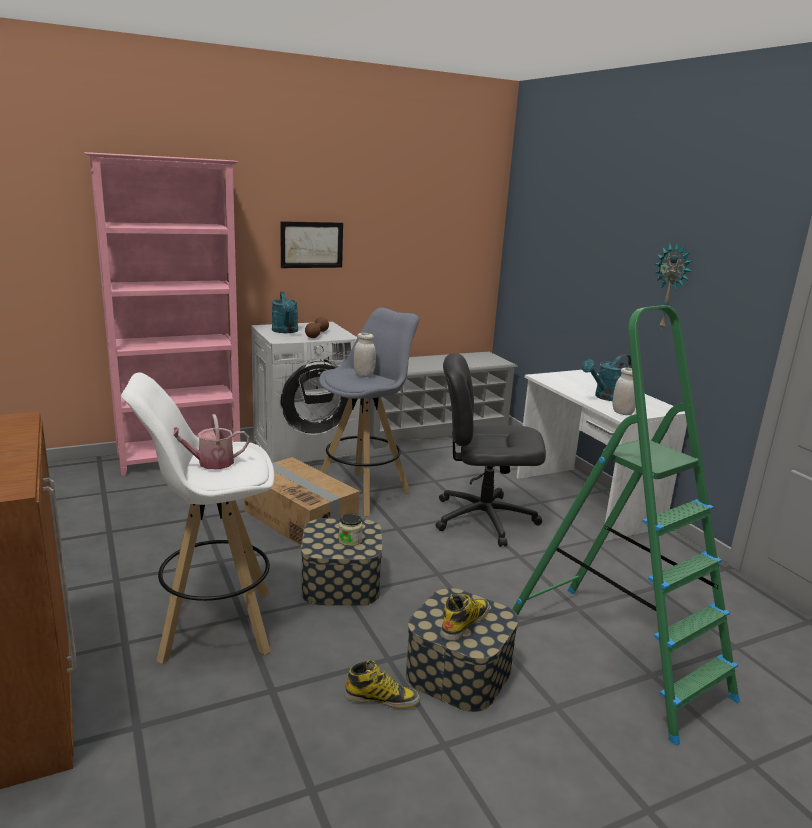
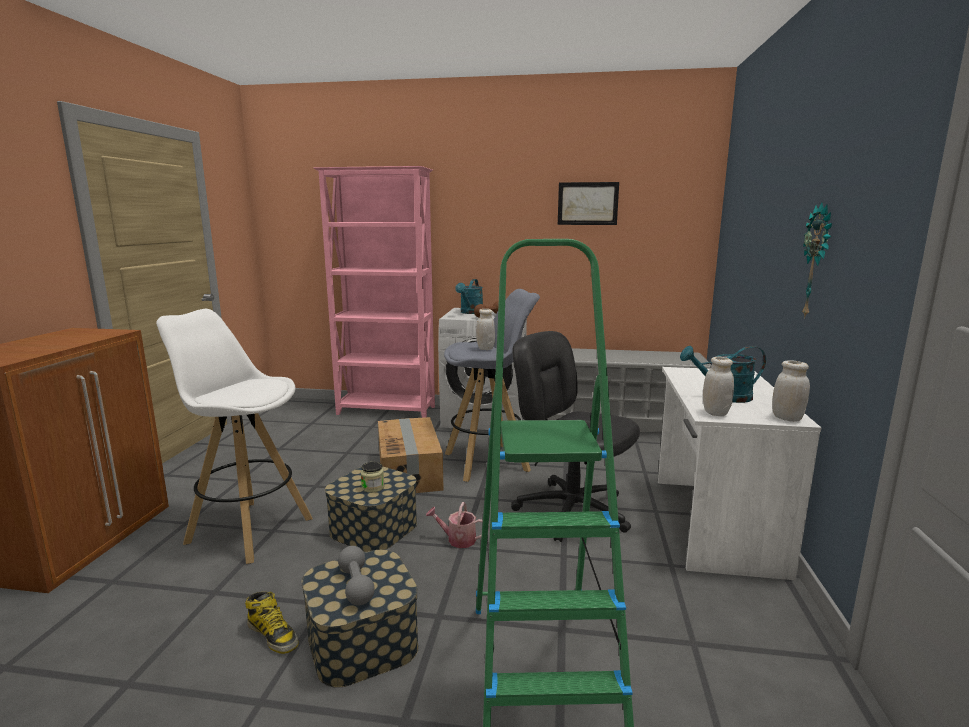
camera: 35 degrees right, 5 degrees down
(210, 463) = (236, 387): watering can -> watering can (457, 540)
(311, 245) = (508, 240): picture -> picture (587, 203)
(464, 622) = (356, 585): boot -> grey dumbbell
(665, 409) = (787, 418): none -> white jar

